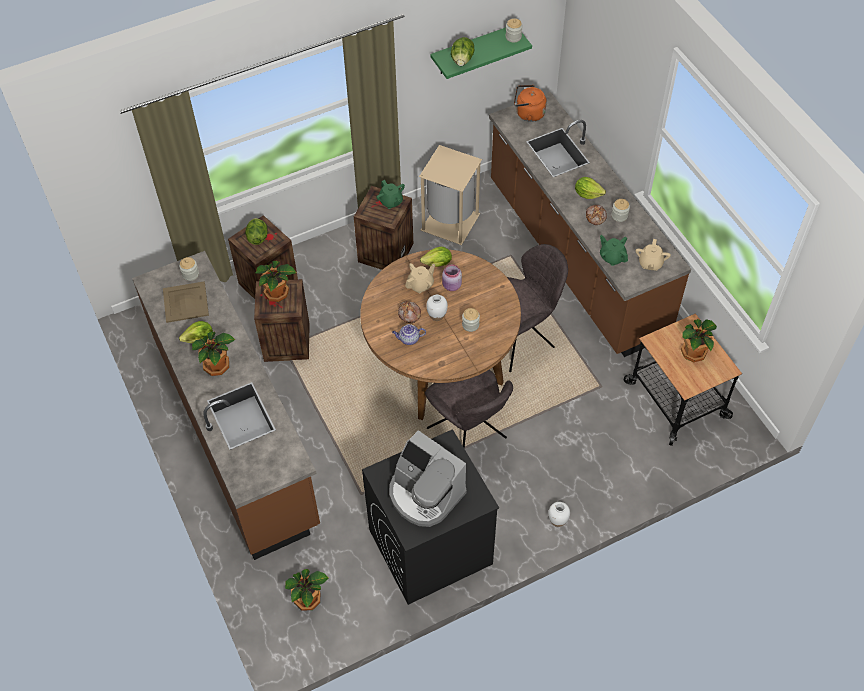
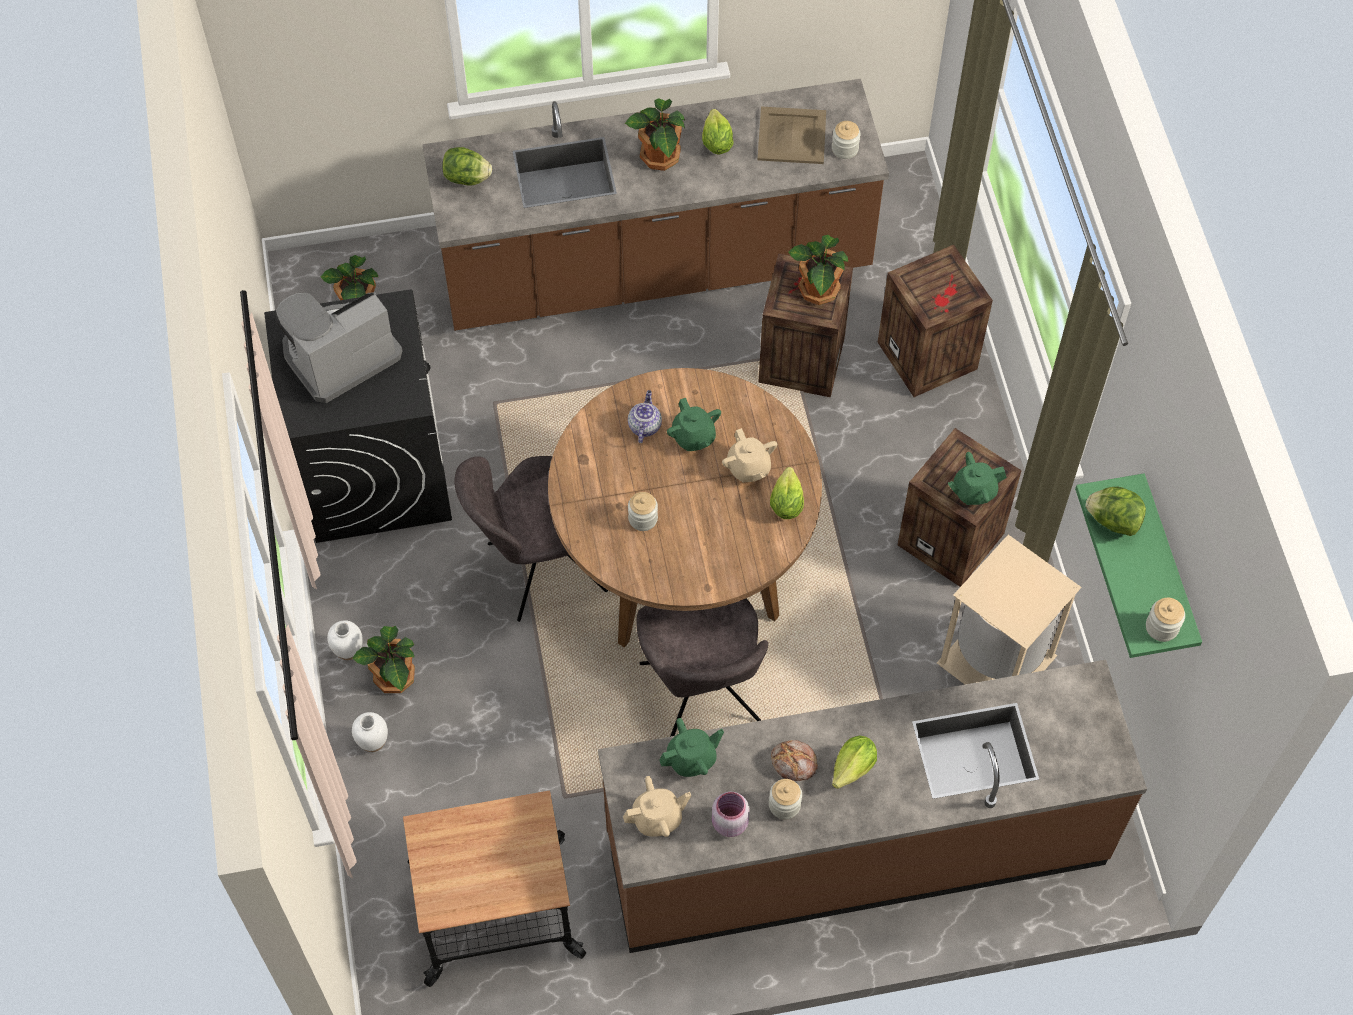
camera: 105 degrees right, 5 degrees up
(257, 237) = (945, 284): lettuce -> lettuce (467, 178)
(409, 314) = (693, 437): bread -> green teapot
(437, 316) = (677, 475): white vase -> white vase (373, 742)
(452, 286) = (731, 512): pink jar -> pink jar (728, 822)
(528, 114) = (1091, 729): orange kettle -> none
(650, 263) = (657, 818): beige teapot -> beige teapot turned 135 degrees clockwise
(694, 352) = (487, 869): potted plant -> potted plant (394, 678)

